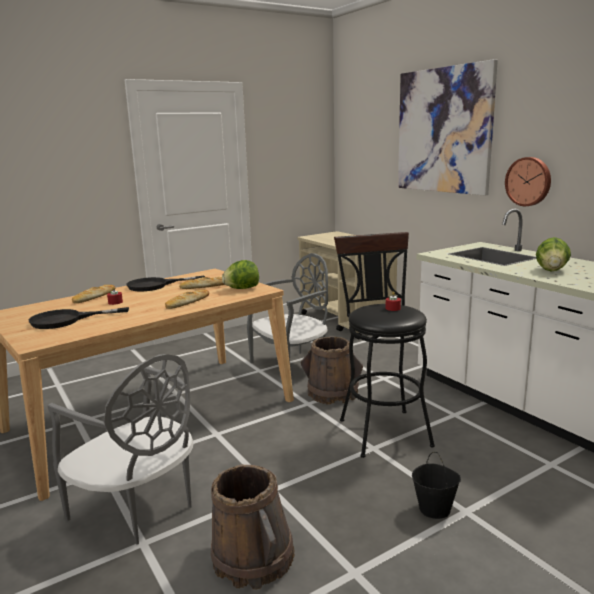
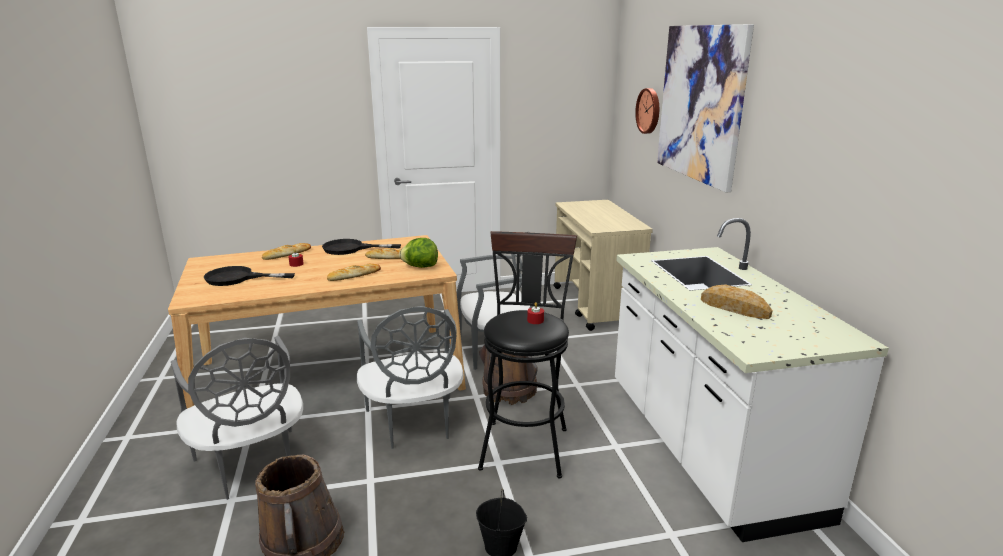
camera: 20 degrees right, 5 degrees up
(271, 435) = (414, 423): none -> grey chair
(529, 181) = (767, 185): wall clock -> wall clock (649, 111)
(551, 270) = (734, 308): lettuce -> bread

